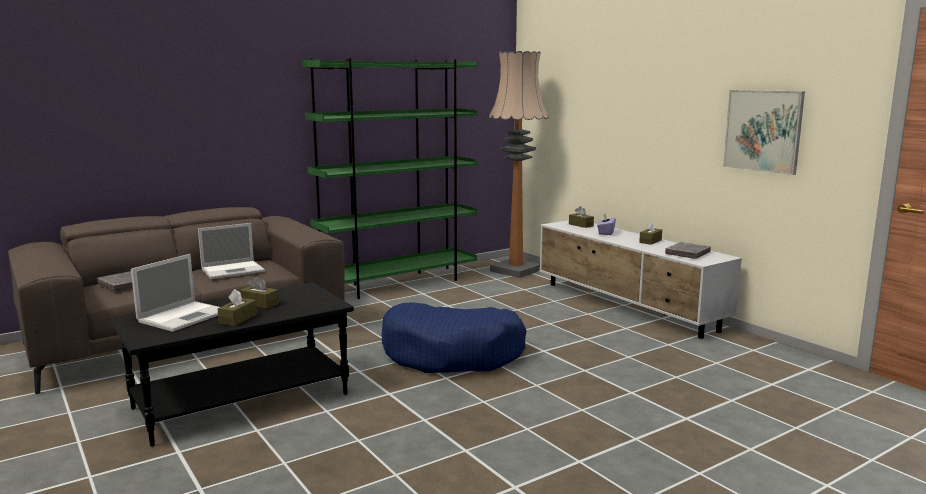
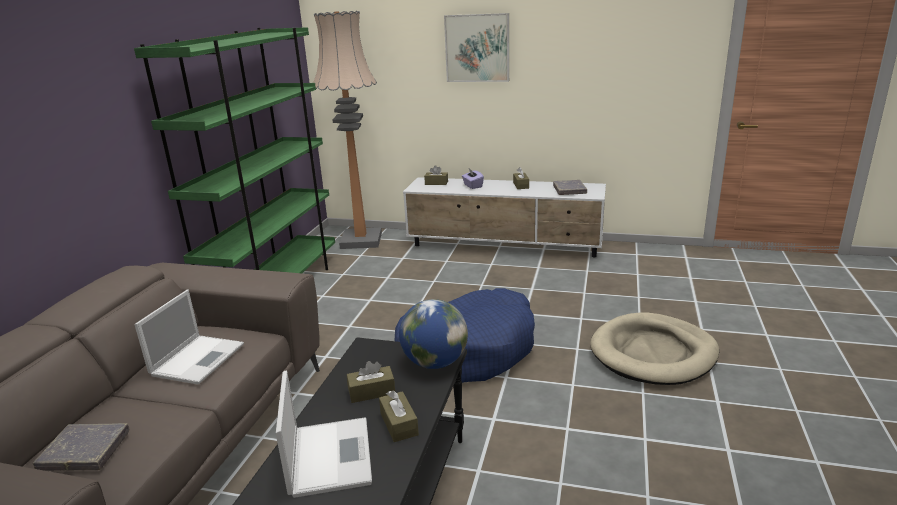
camera: 40 degrees left, 10 degrees up
(319, 305) = (435, 362): none -> globe
(595, 413) = (653, 353): none -> beige dog bed
(763, 130) = (616, 75): picture -> picture (477, 48)

